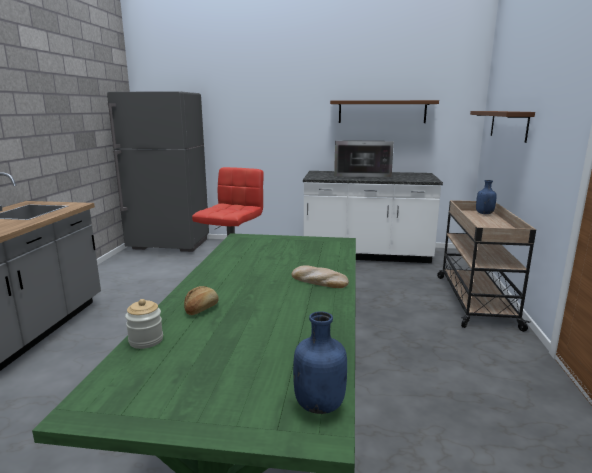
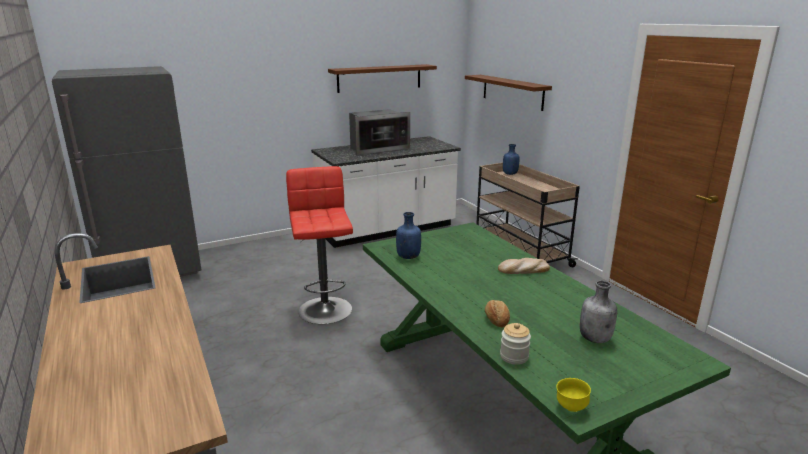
camera: 35 degrees left, 5 degrees up
(84, 403) = (570, 407): none -> yellow bowl
(252, 358) = (595, 339): none -> grey bottle
(320, 404) = (673, 348): blue bottle -> blue bottle (408, 257)

